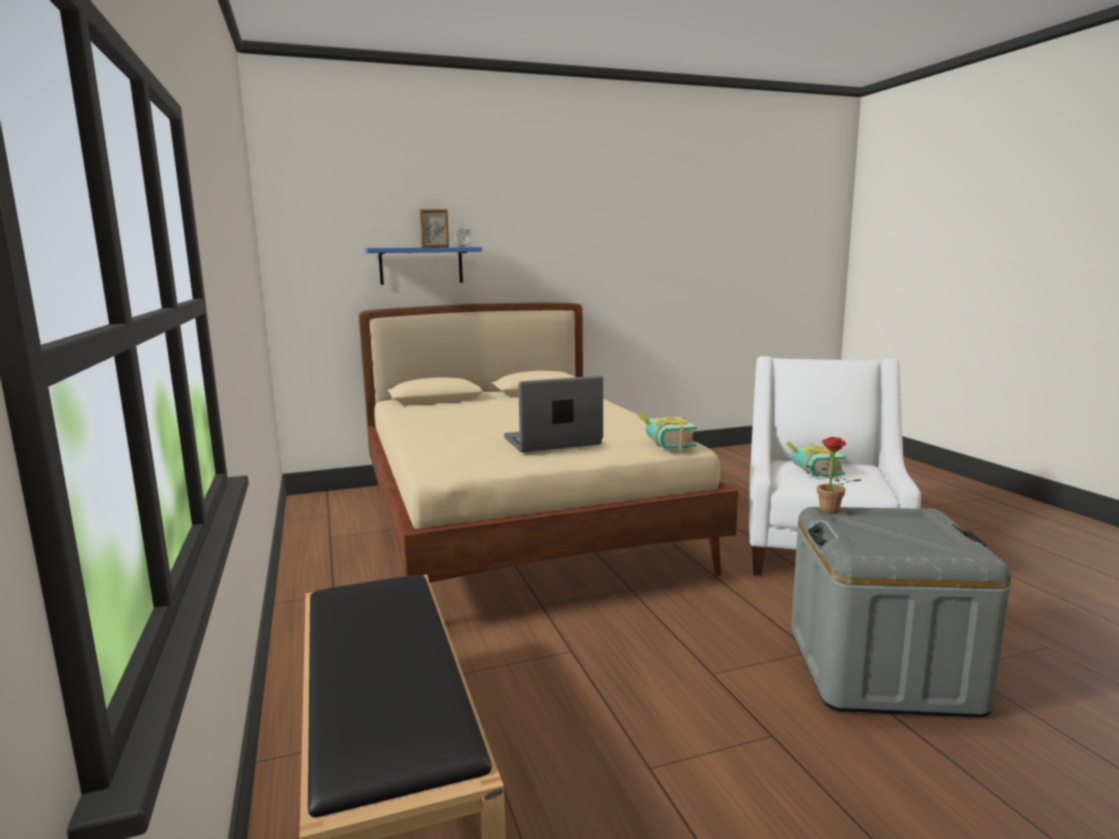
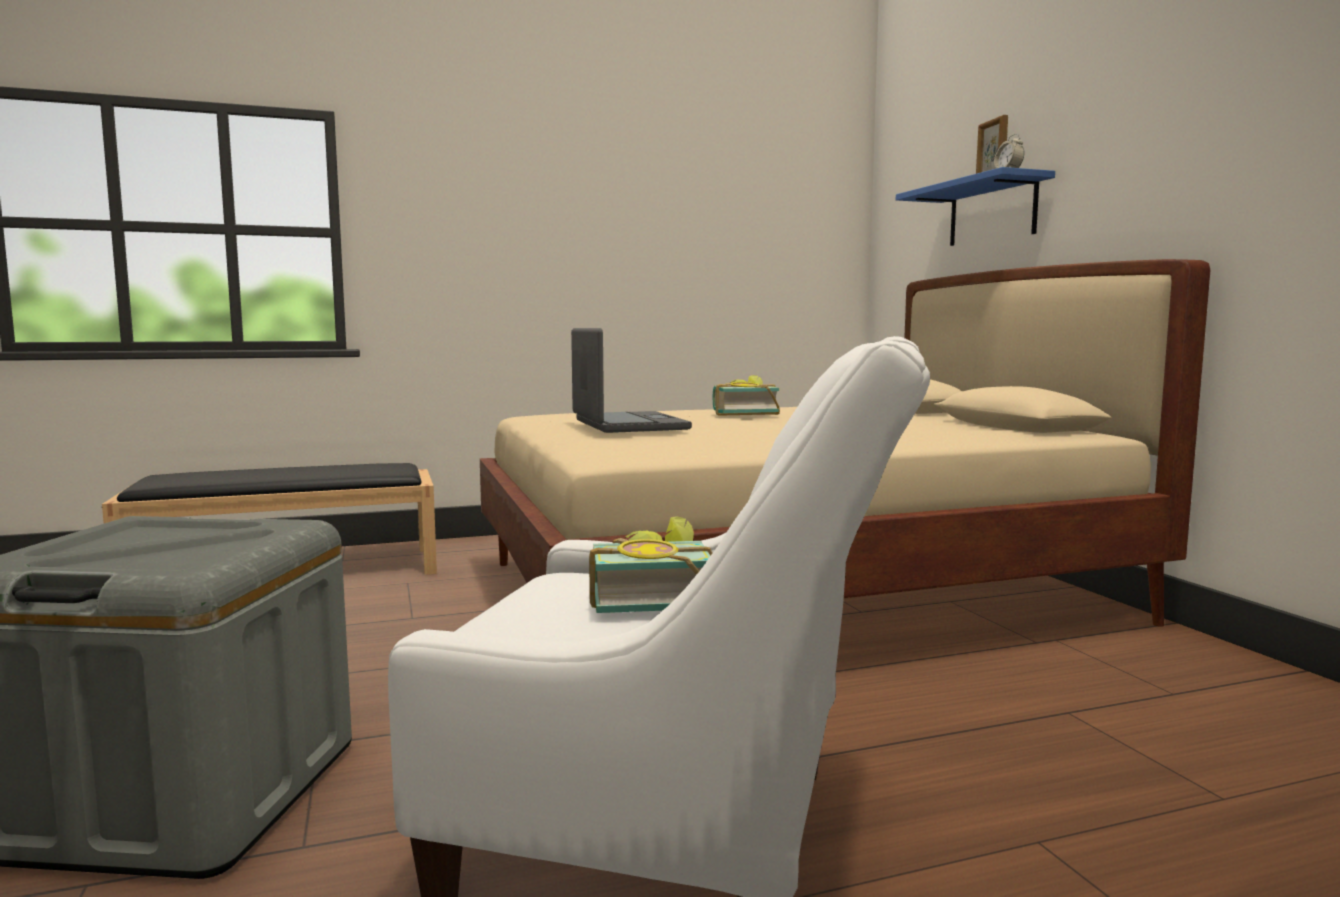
camera: 90 degrees right, 5 degrees down
(665, 445) = (601, 450): book -> book (743, 414)
(826, 511) = (286, 522): potted plant -> none

